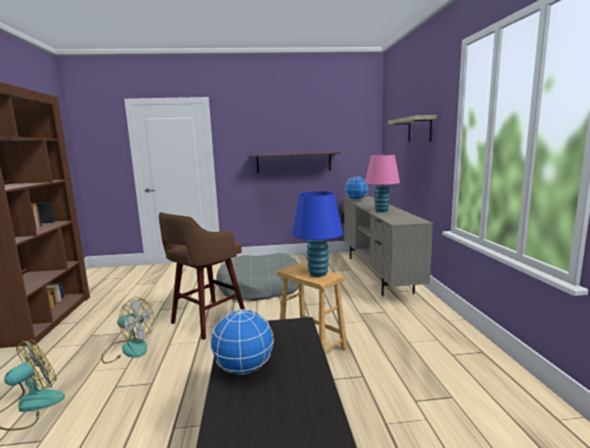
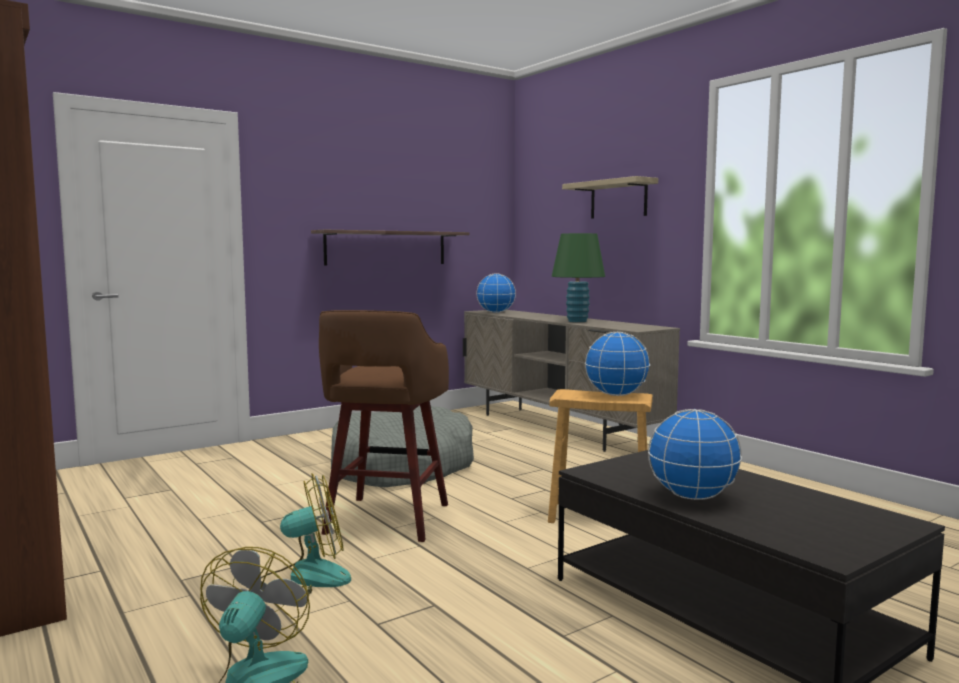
camera: 30 degrees left, 5 degrees down
(318, 274) = (616, 395): blue table lamp -> globe
(381, 211) = (577, 321): pink table lamp -> green table lamp

